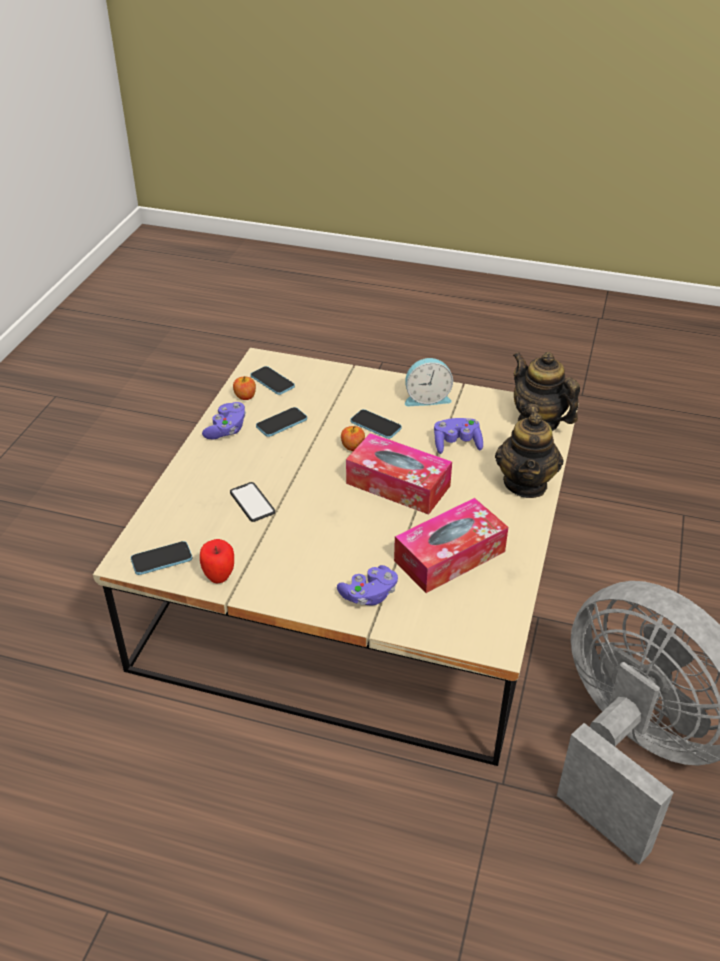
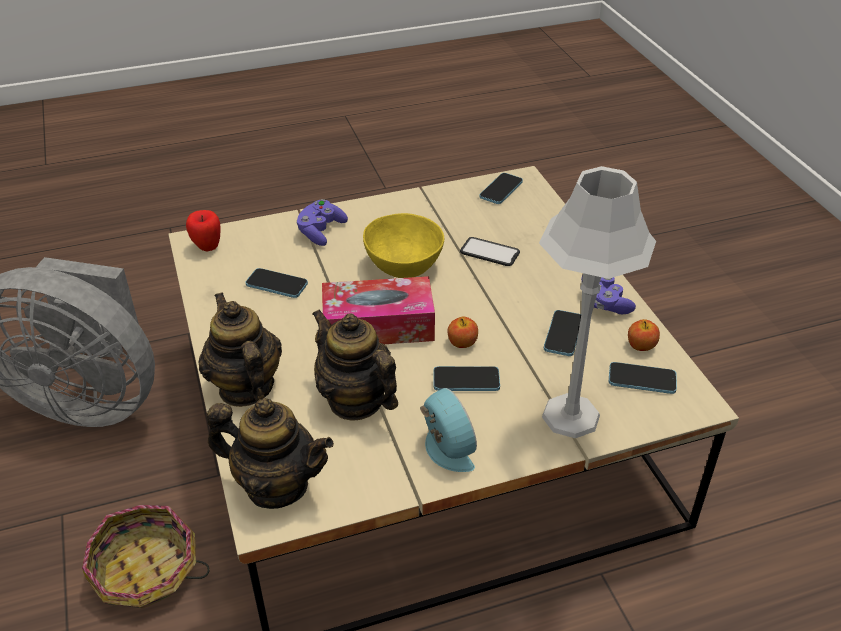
camera: 145 degrees right, 0 degrees up
(219, 577) = (445, 197): apple -> apple (207, 247)
(331, 524) = (403, 265): none -> yellow bowl
(337, 383) = (570, 416): none -> grey table lamp
(426, 398) = (445, 450): alarm clock -> alarm clock turned 105 degrees clockwise
(449, 556) = (276, 284): tissue box -> phone
(456, 444) = (356, 400): purple game controller -> teapot
(617, 575) = (146, 571): none -> basket

